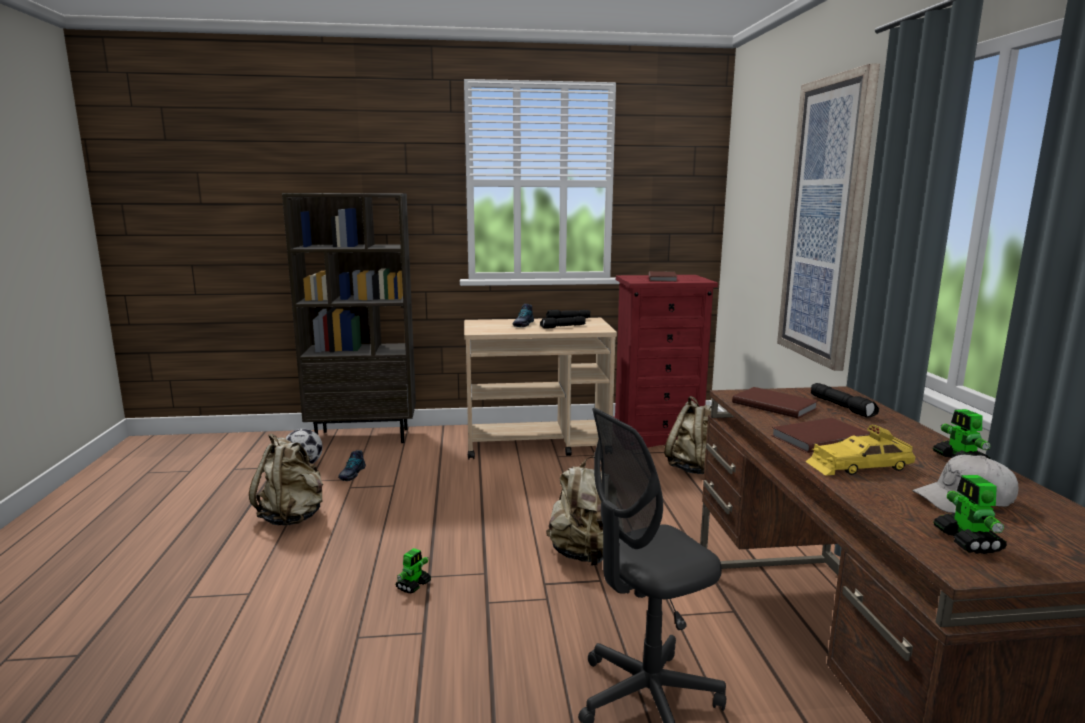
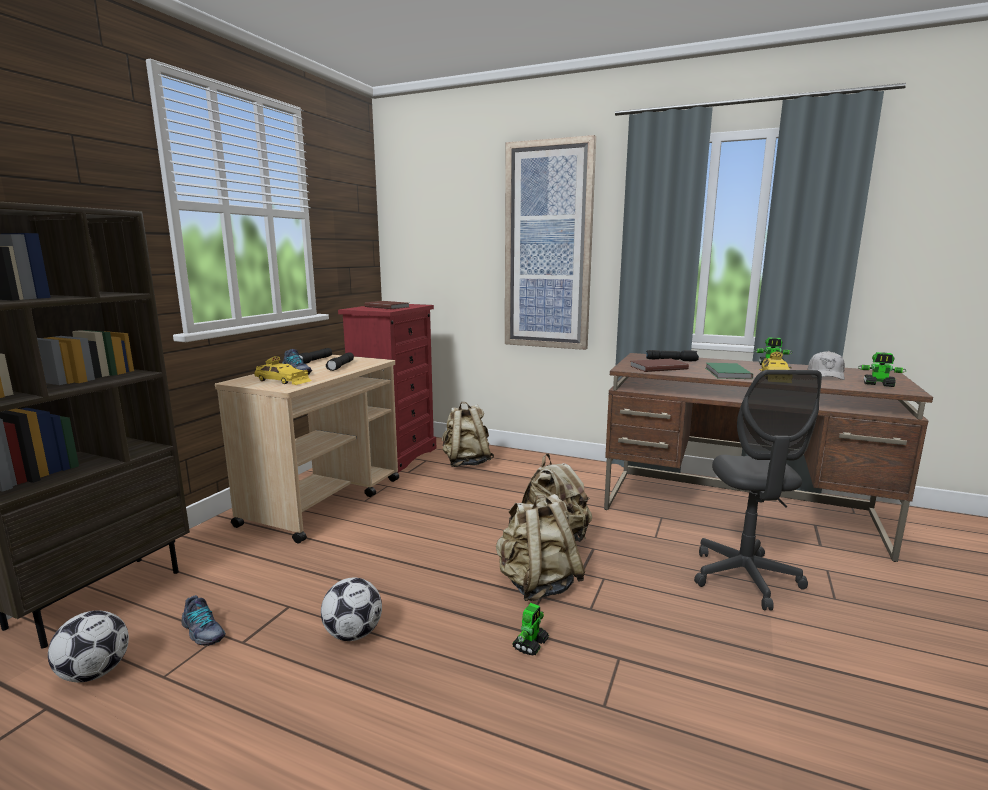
camera: 60 degrees left, 0 degrees up
(293, 517) = (262, 714): beige backpack -> beige backpack (537, 585)
(379, 515) = (353, 634): none -> football
(414, 585) = (531, 644): toy robot -> toy robot turned 60 degrees clockwise
(494, 327) = (283, 381): none -> yellow toy car
(817, 438) = (726, 373): brown book -> green book

